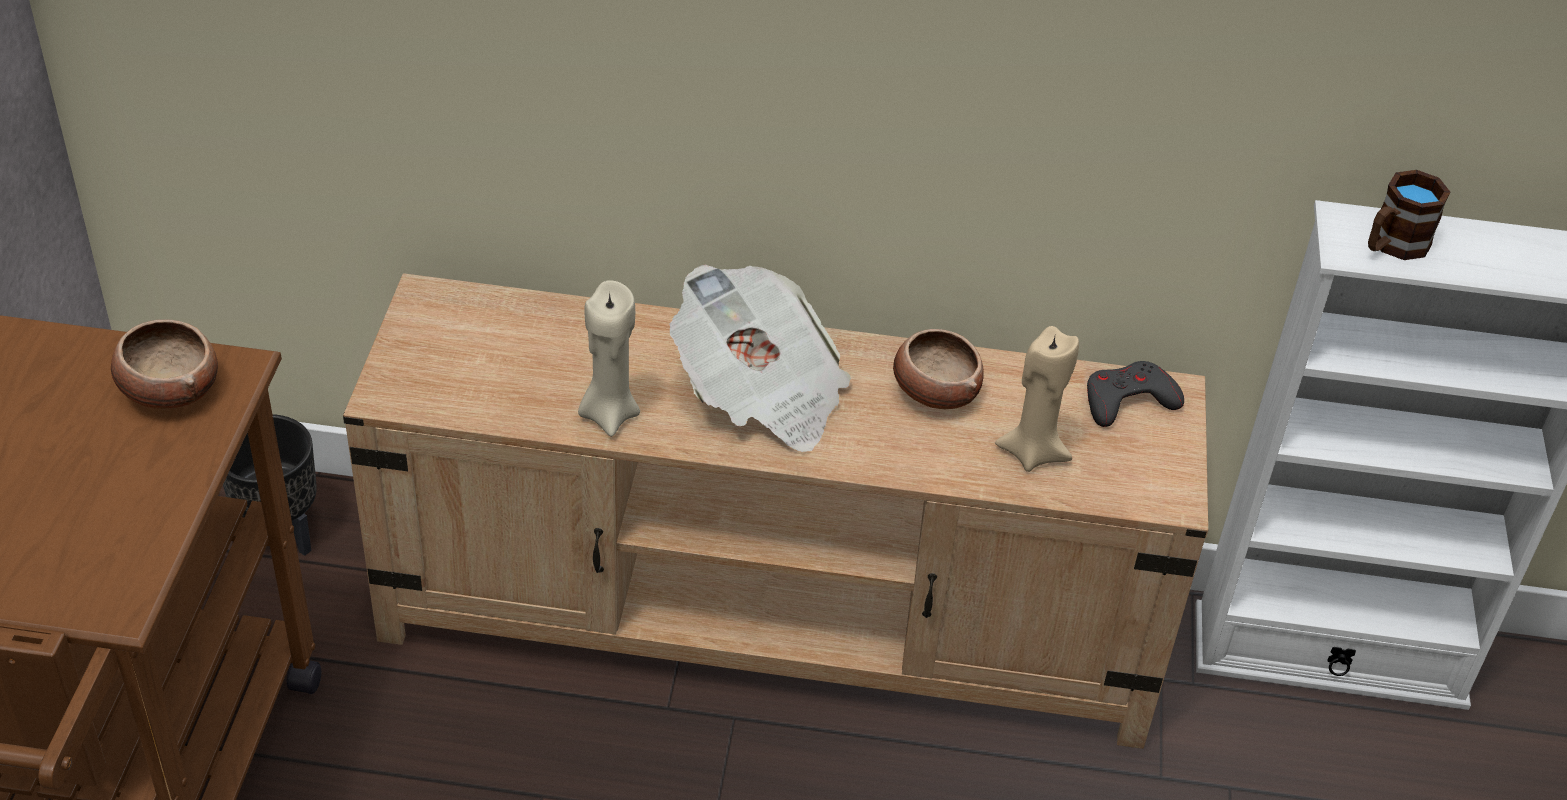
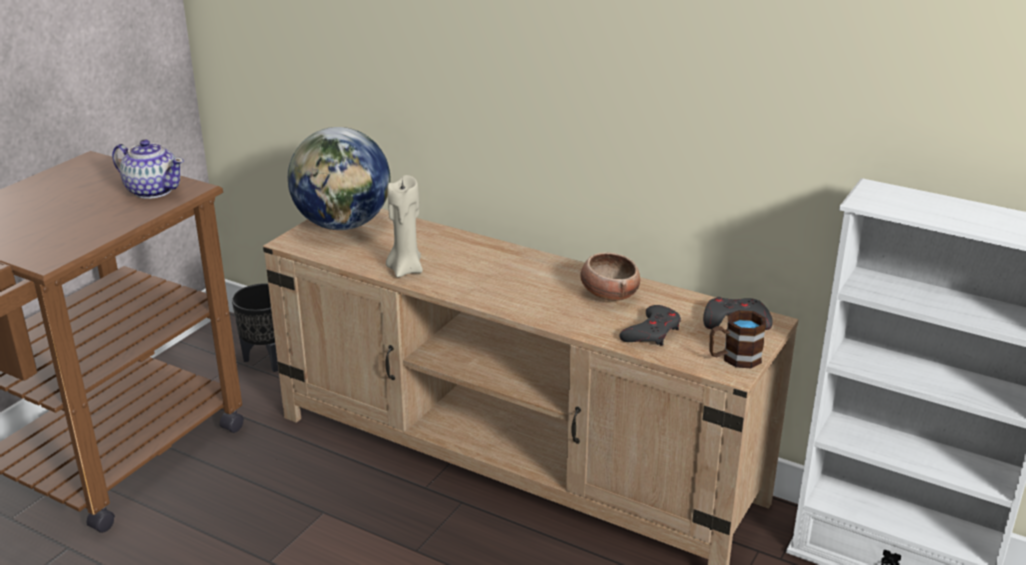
camera: 25 degrees right, 15 degrees down
(169, 389) = (153, 190): bowl -> teapot
(446, 336) = (343, 225): none -> globe
(760, 393) = (500, 276): newspaper -> none
(1032, 452) = (652, 332): beige candle -> grey game controller
(1392, 246) = (900, 202): brown mug -> brown mug (734, 359)

